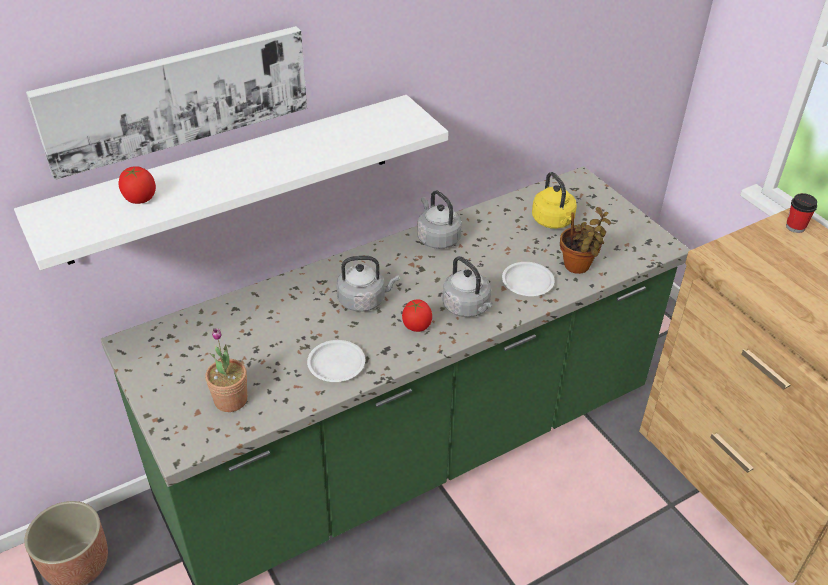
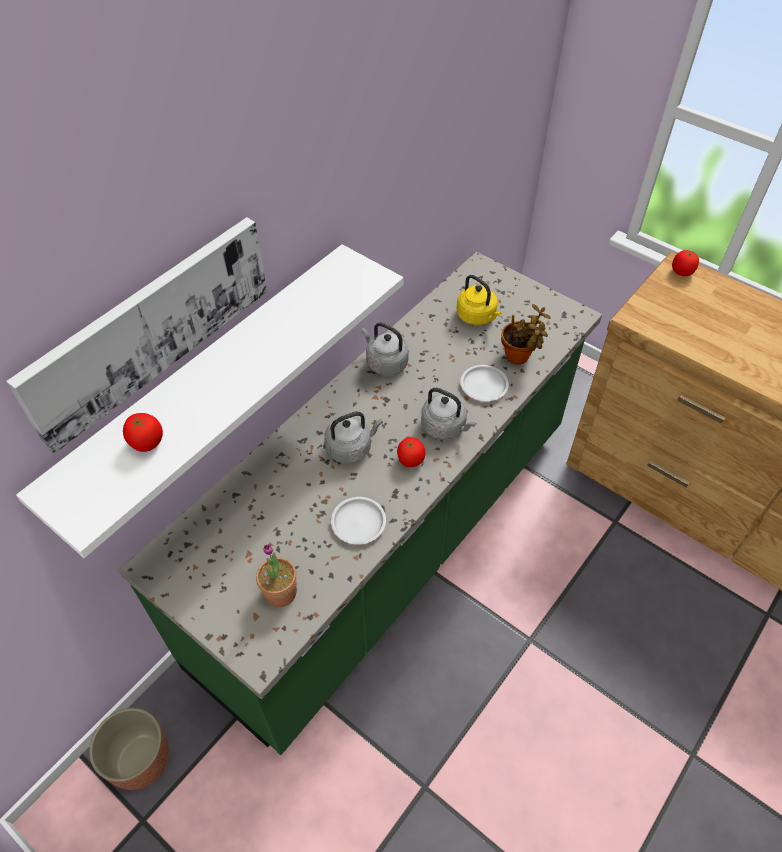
camera: 20 degrees left, 10 degrees up
(795, 227) = (681, 272): cup -> tomato

